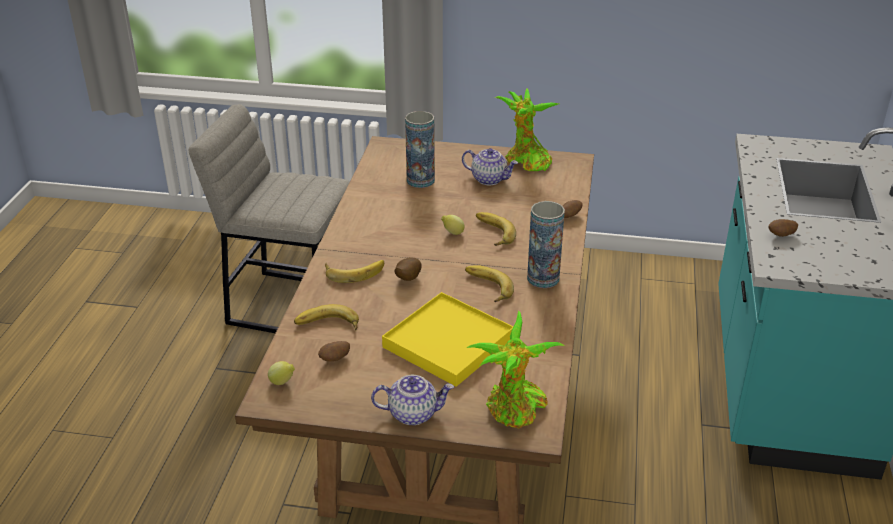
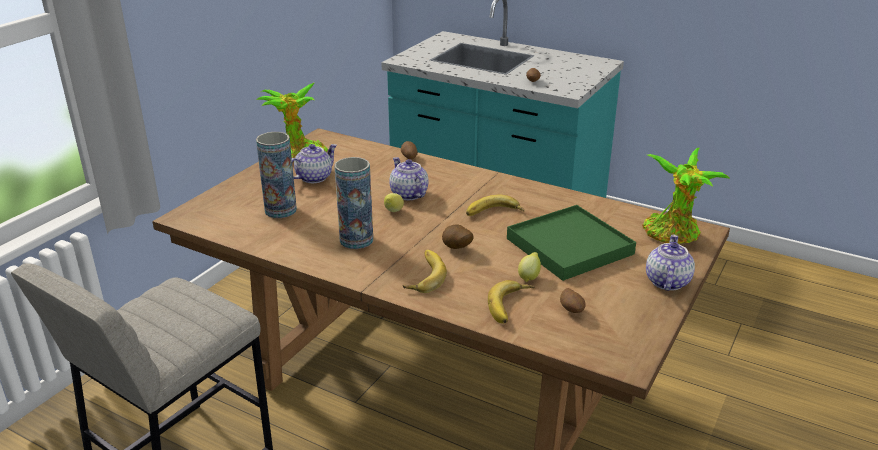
camera: 70 degrees left, 5 degrees down
(282, 382) = (599, 348): lemon -> lemon (529, 277)
(448, 343) = (570, 246): yellow tray -> green tray
(492, 233) = (408, 194): banana -> teapot
(543, 278) = (496, 187): vase -> vase (356, 240)

